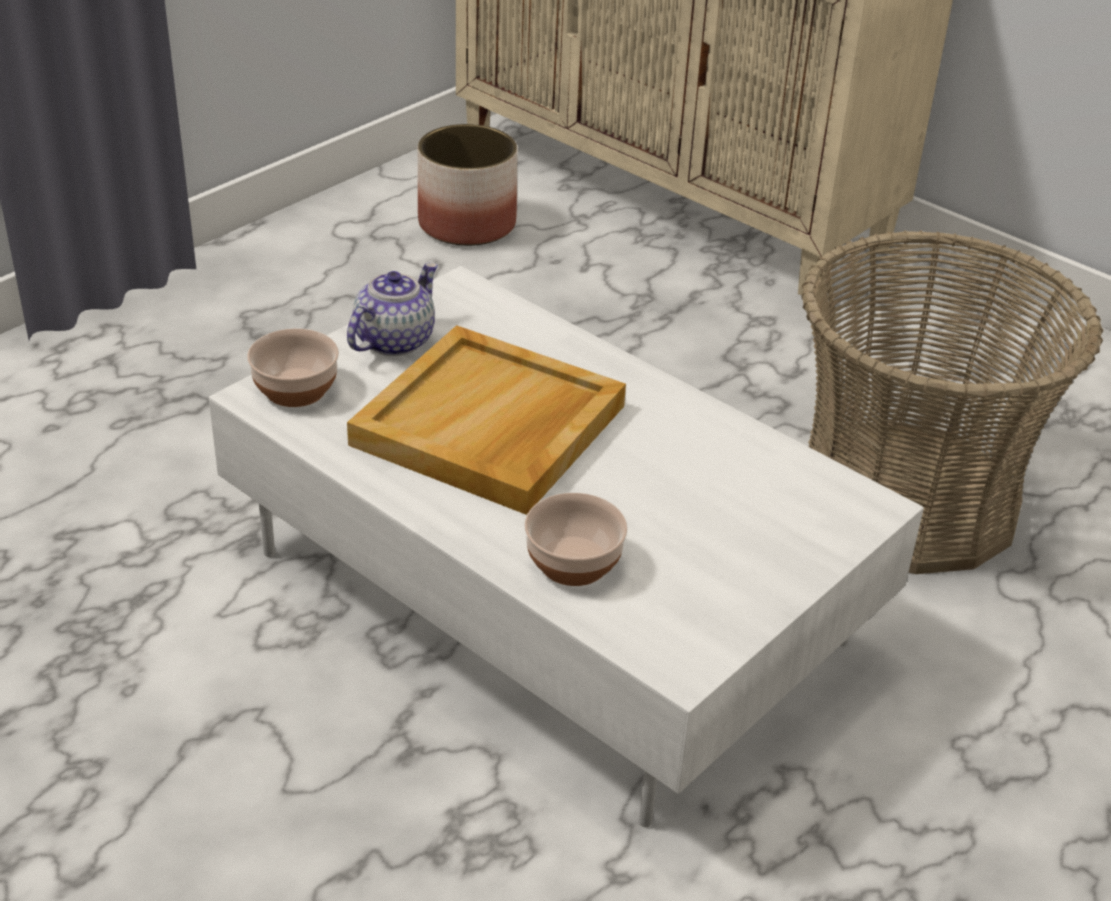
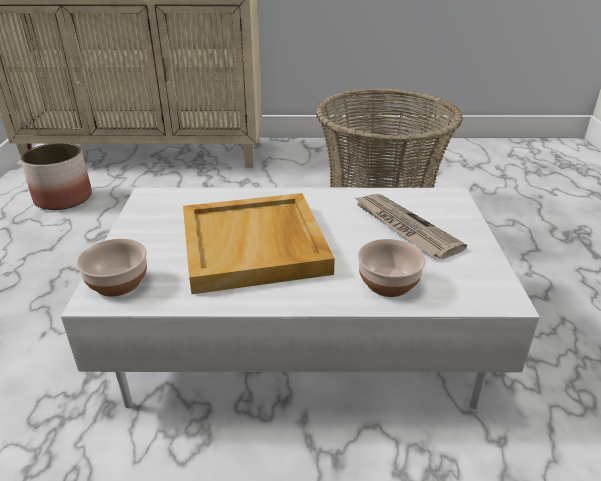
camera: 40 degrees left, 5 degrees down
(394, 340) = (145, 232): teapot -> none
(713, 509) = (403, 227): none -> newspaper

